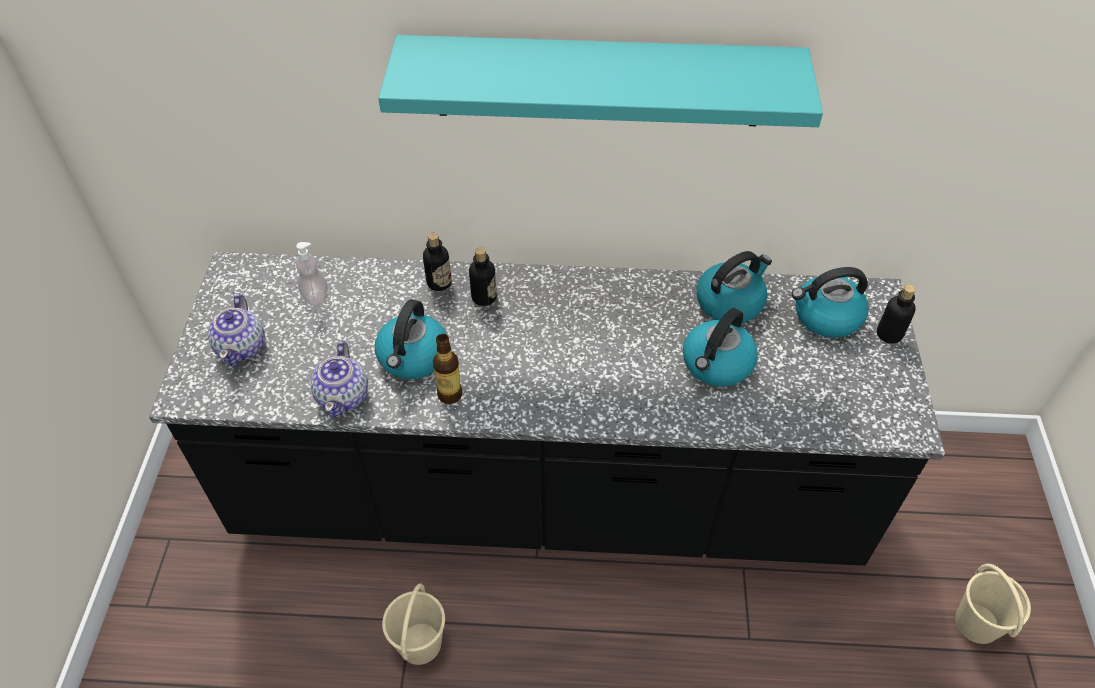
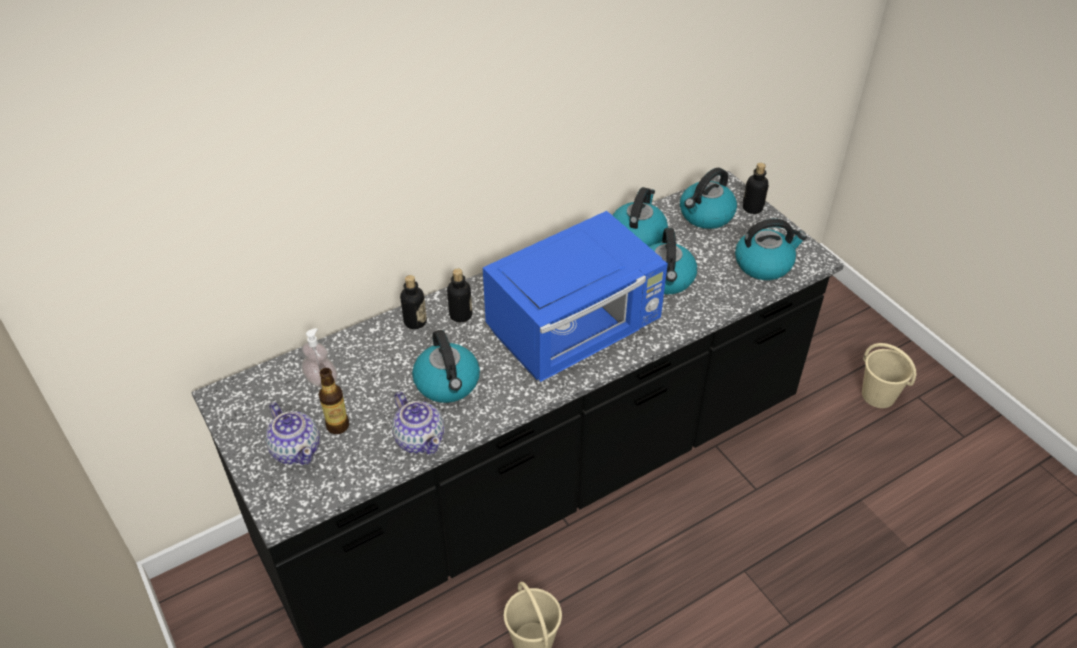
camera: 35 degrees left, 5 degrees down
(450, 394) = (501, 394): bottle -> bottle (338, 426)
(575, 370) = (575, 331): none -> blue microwave
(598, 81) = (510, 93): turquoise shelf -> none
(844, 404) = (764, 264): none -> kettle

